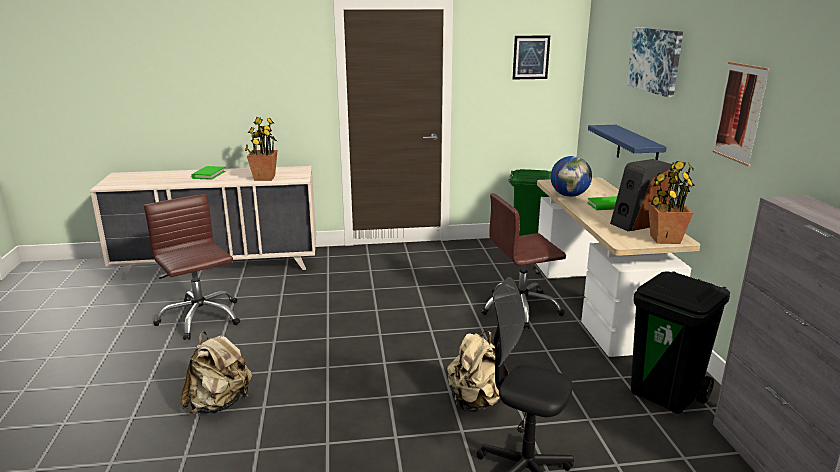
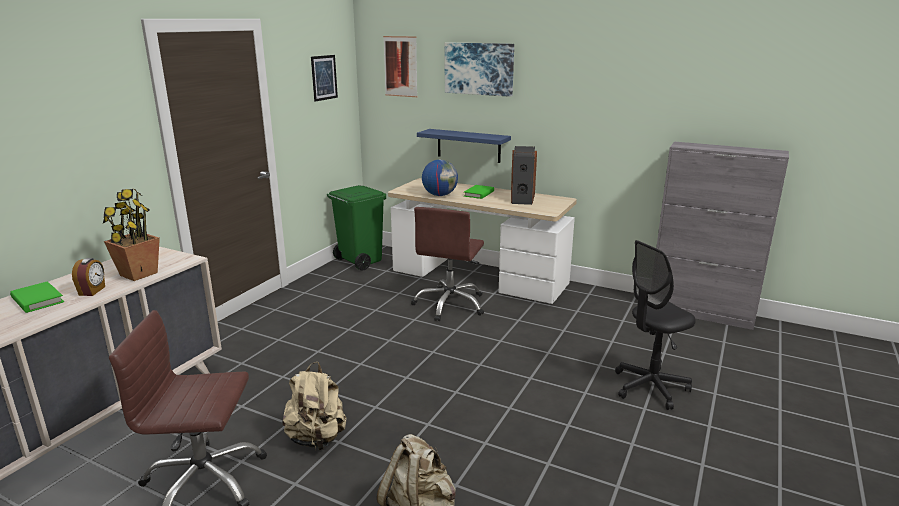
camera: 55 degrees left, 0 degrees up
(231, 179) = (92, 291): none -> alarm clock
(475, 402) = (554, 372): beige backpack -> beige backpack (317, 438)
(664, 239) = (558, 202): potted plant -> none
(666, 395) = (608, 307): black trash can -> none
(740, 113) = (595, 98): picture -> picture (400, 66)

